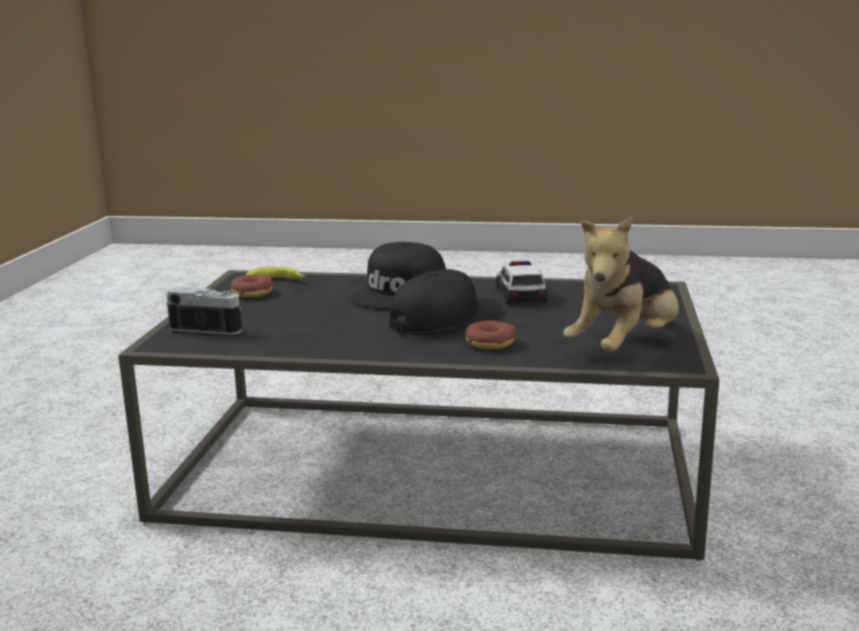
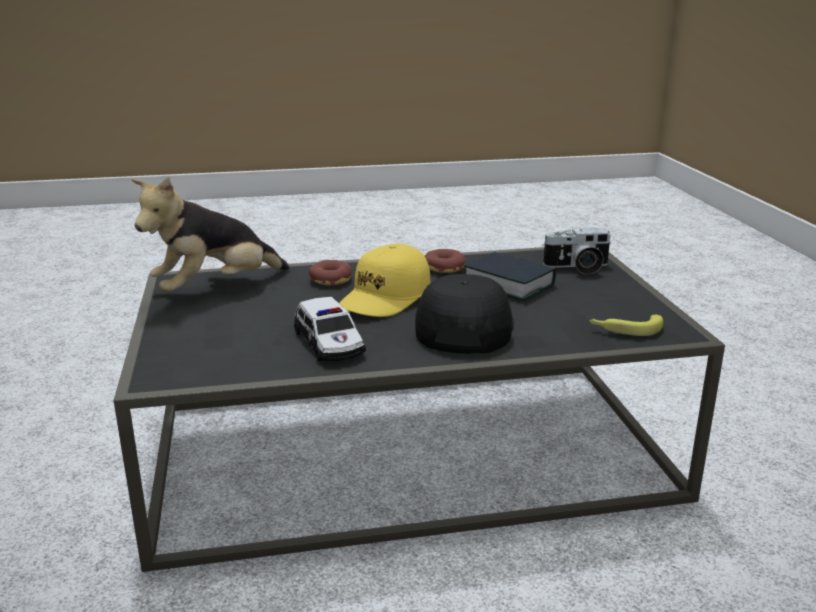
camera: 160 degrees right, 5 degrees up
(252, 293) = (618, 309): donut -> donut (444, 268)
(309, 320) = (508, 284): none -> book
(445, 320) = (385, 298): black cap -> yellow cap
(625, 347) = (215, 288): plush toy -> plush toy turned 150 degrees counterclockwise

